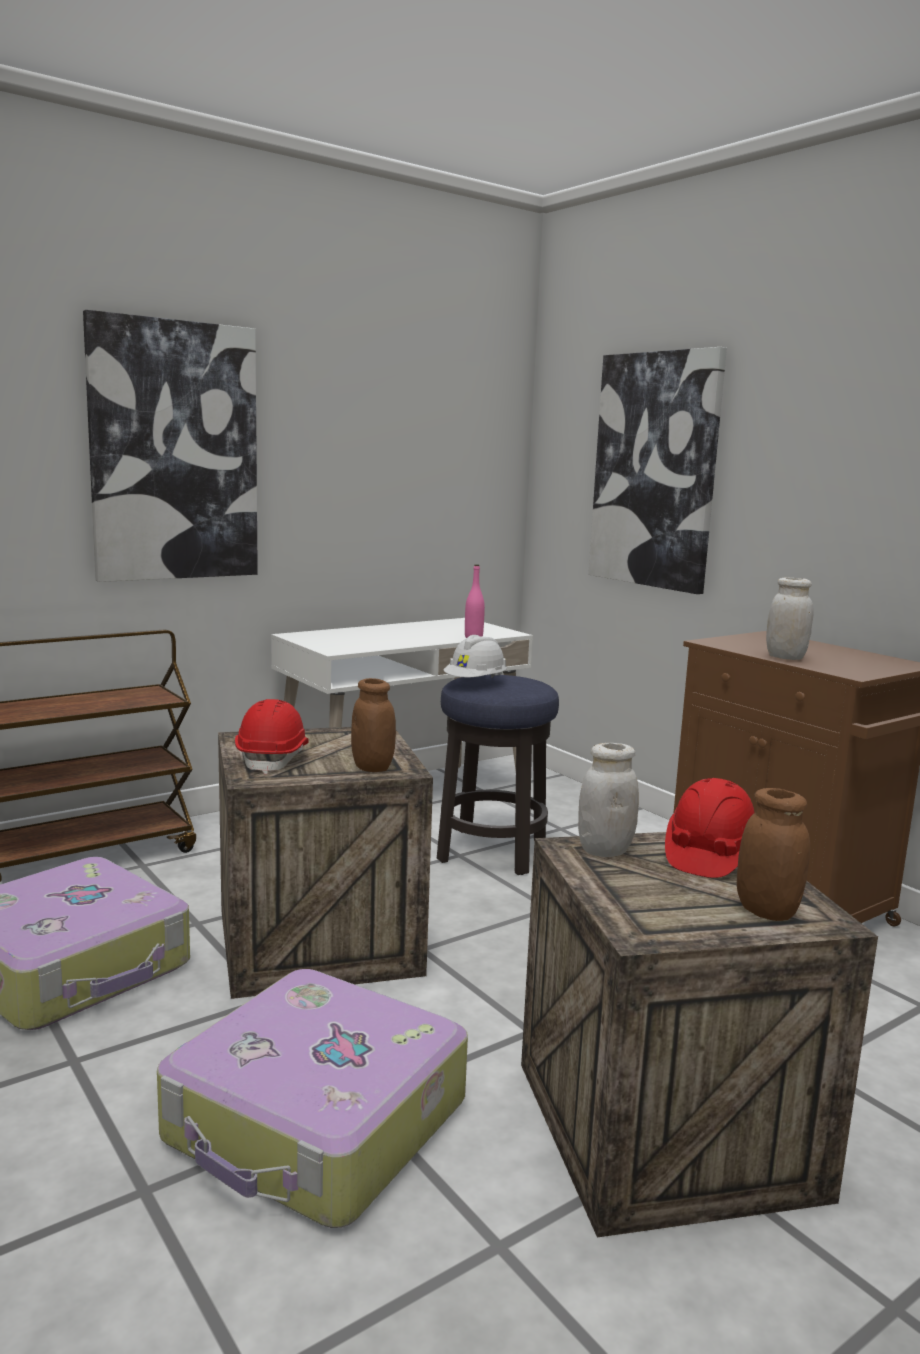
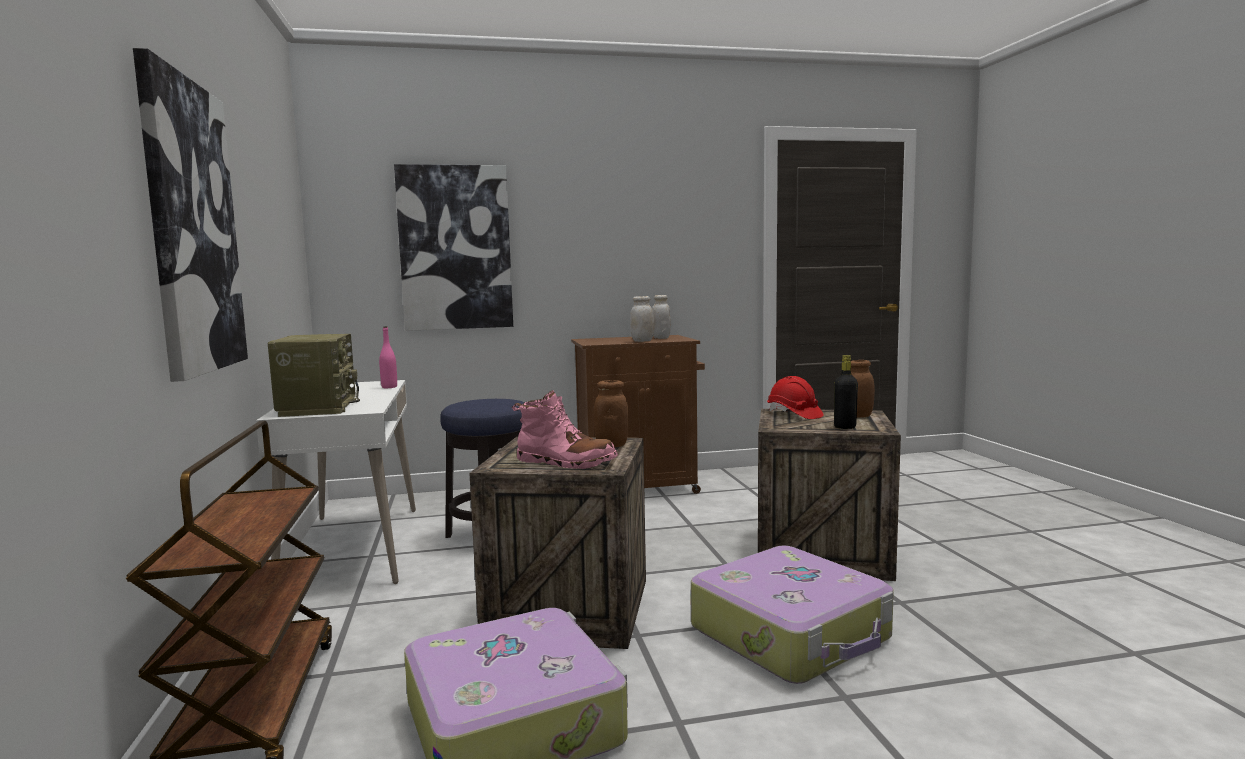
camera: 65 degrees left, 5 degrees down
(273, 759) = (565, 462): red hard hat -> pink boot
(334, 638) = (317, 408): none -> radio
(475, 683) = (477, 406): white hard hat -> none
(604, 850) = (781, 425): white jar -> white jar (661, 338)
(638, 901) = (845, 427): none -> black bottle

